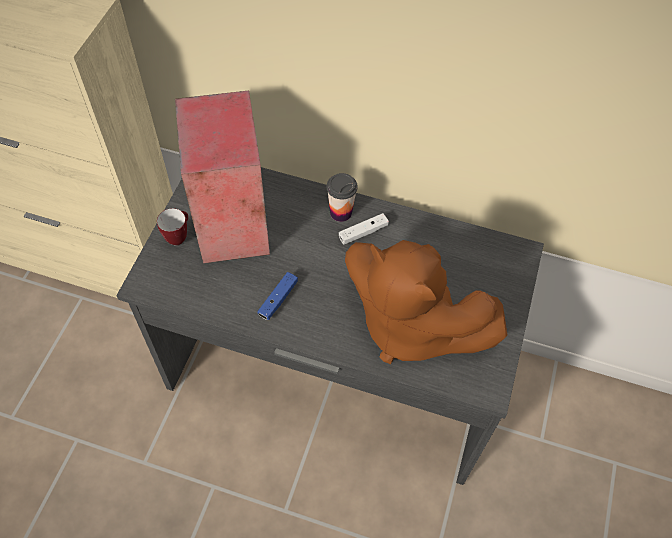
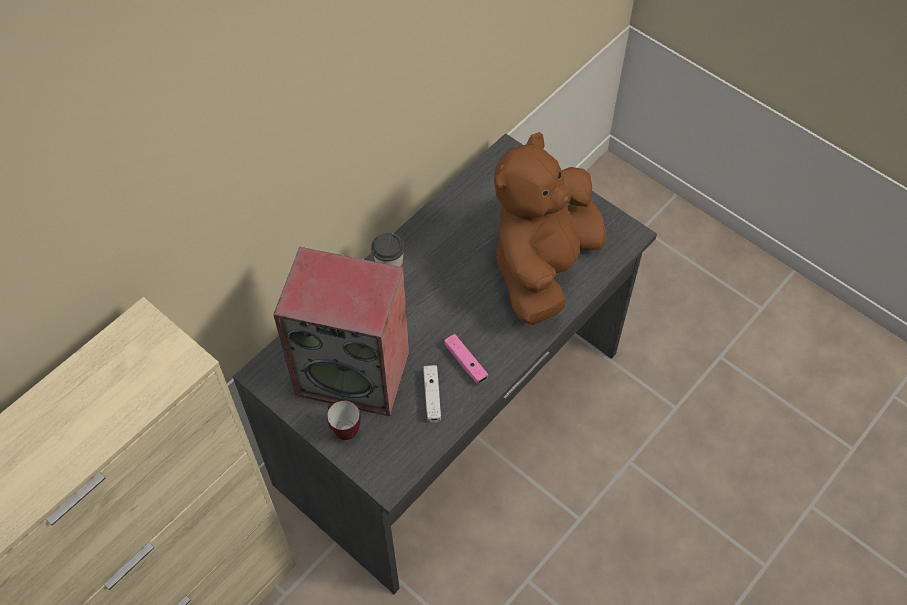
camera: 65 degrees left, 0 degrees up
(278, 299) = (465, 362): blue game controller -> pink game controller
(363, 232) = (423, 263): white game controller -> white game controller (432, 396)
(409, 325) = (543, 267): brown plush toy -> brown plush toy turned 150 degrees clockwise

